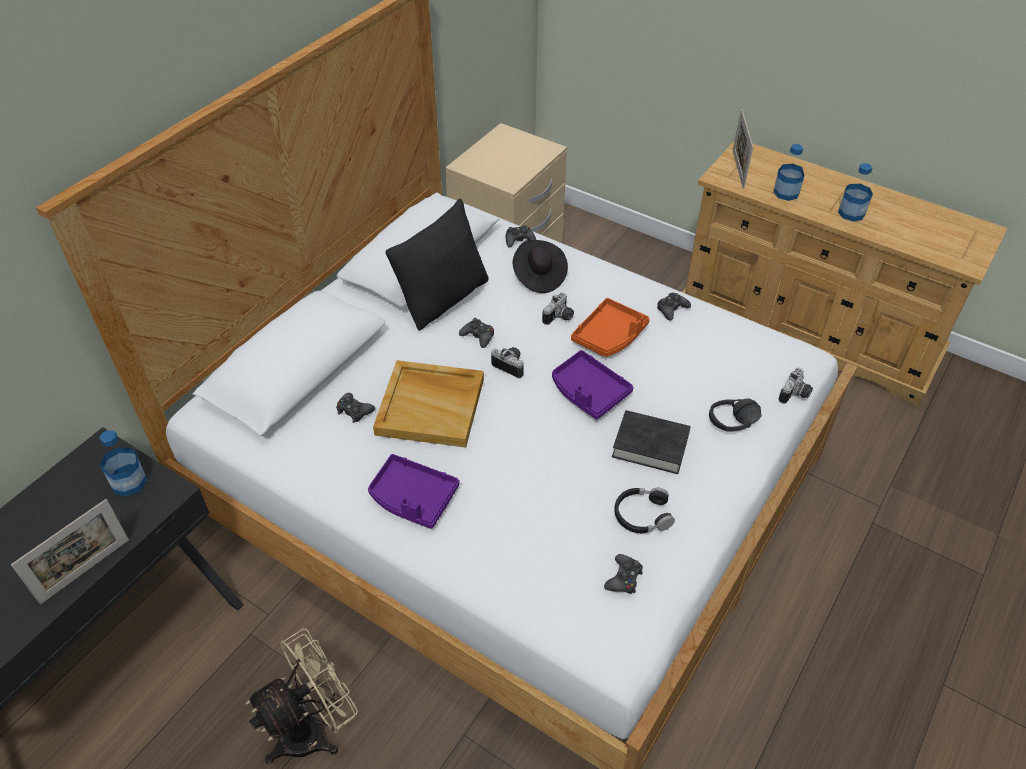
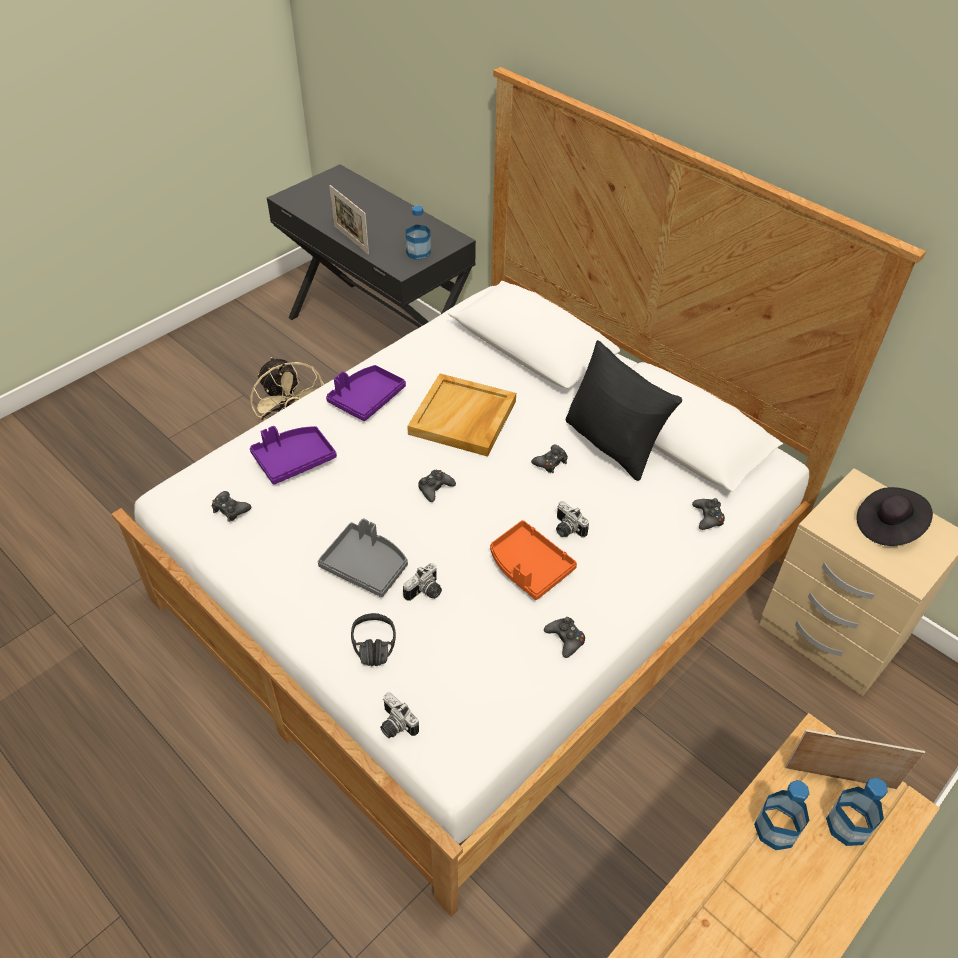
camera: 100 degrees right, 0 degrees up
(354, 411) = (472, 374): black game controller -> black game controller (435, 488)
(511, 365) = (502, 479): camera -> camera (426, 592)
(539, 276) = (640, 525): black hat -> black hat (888, 526)
(588, 392) = (449, 530): purple tray -> purple tray (294, 460)
(642, 515) = (286, 537): black headphones -> none
(650, 445) = (366, 566): black book -> grey tray
(851, 213) = (718, 915): bottle -> bottle (848, 825)

